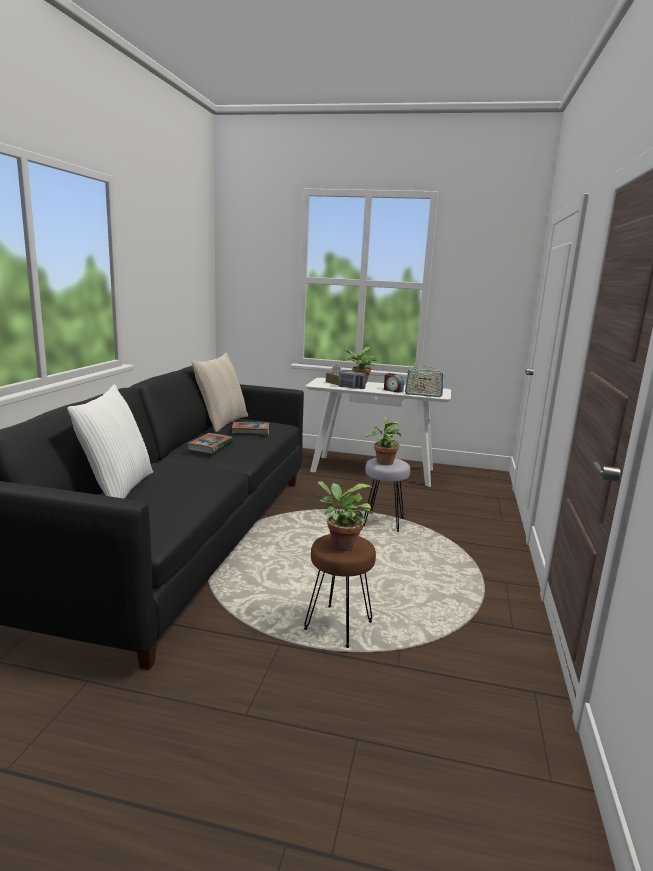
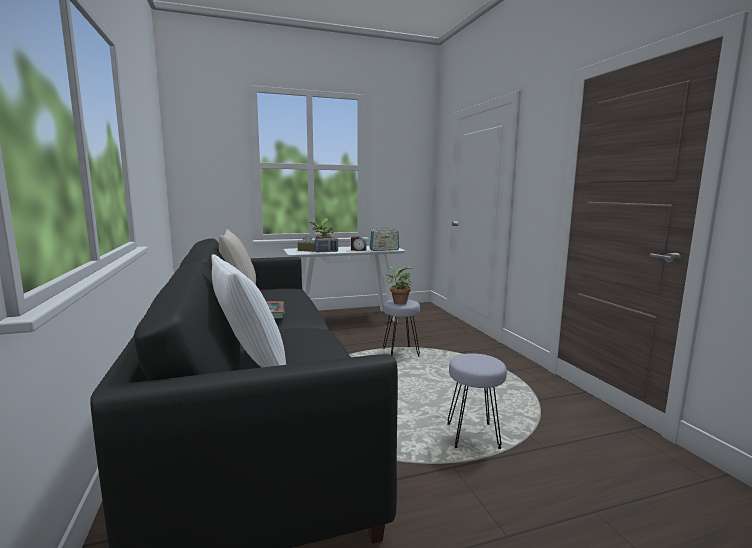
camera: 30 degrees left, 5 degrees down
(250, 431) = (281, 296): book -> none
(339, 627) = (473, 436): brown stool -> grey stool
(340, 545) = (476, 362): potted plant -> none

